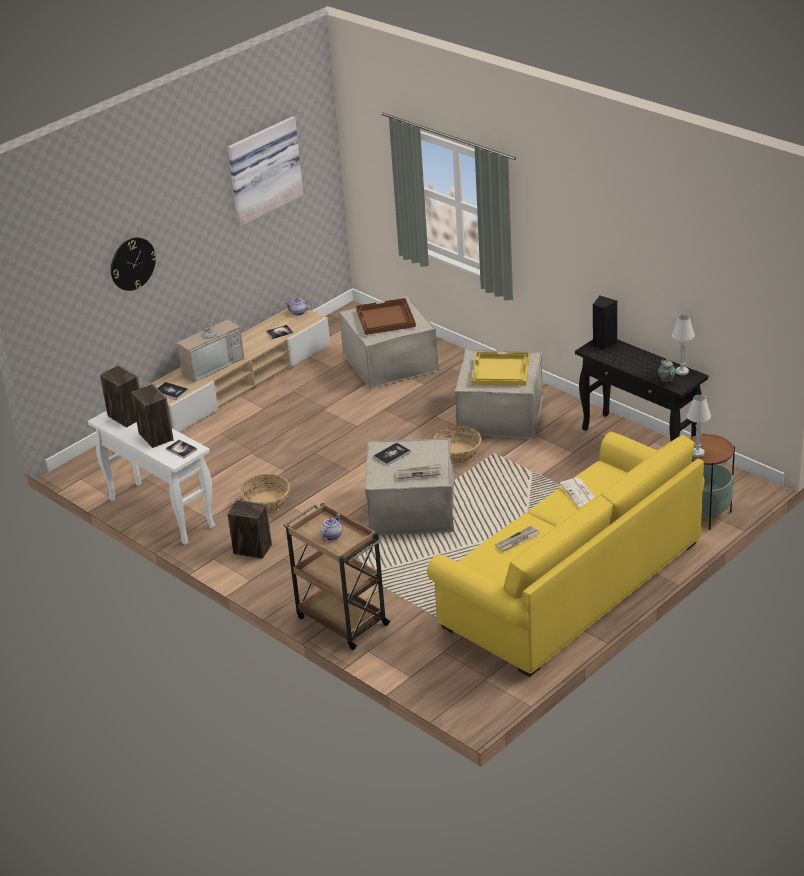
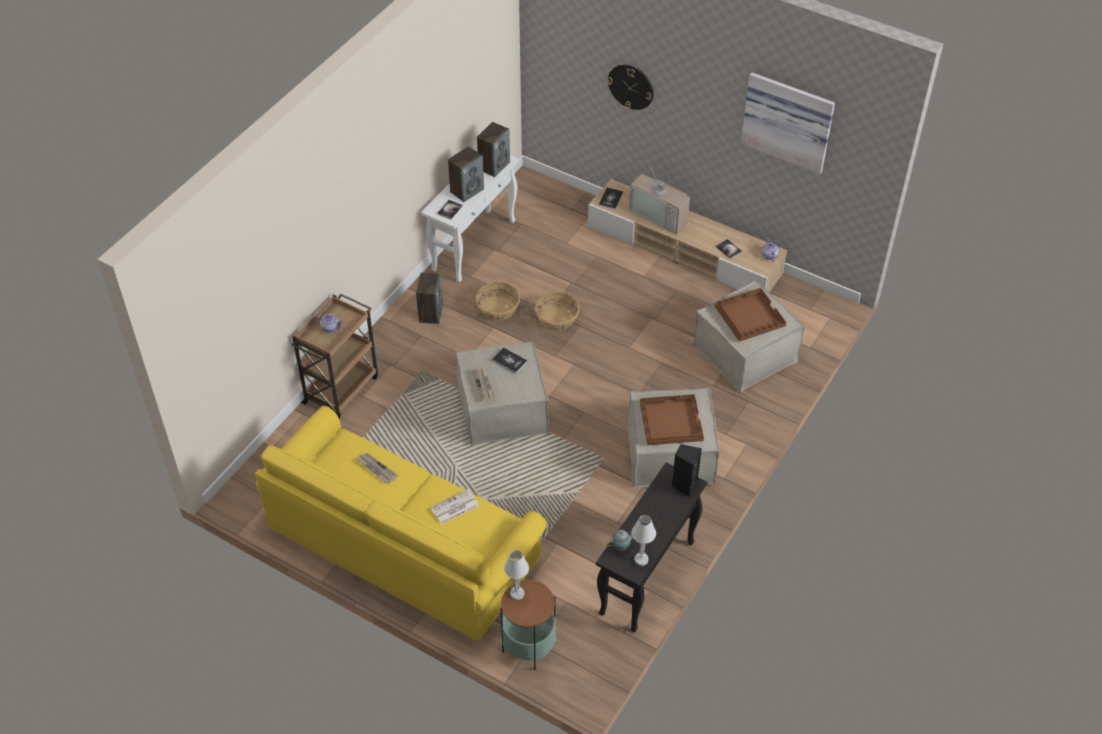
camera: 75 degrees right, 15 degrees up
(457, 453) = (598, 430): basket -> basket (557, 318)
(500, 371) = (670, 420): yellow tray -> brown tray

